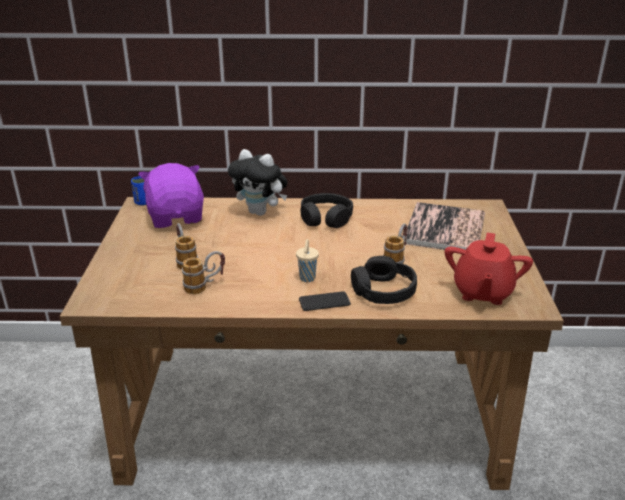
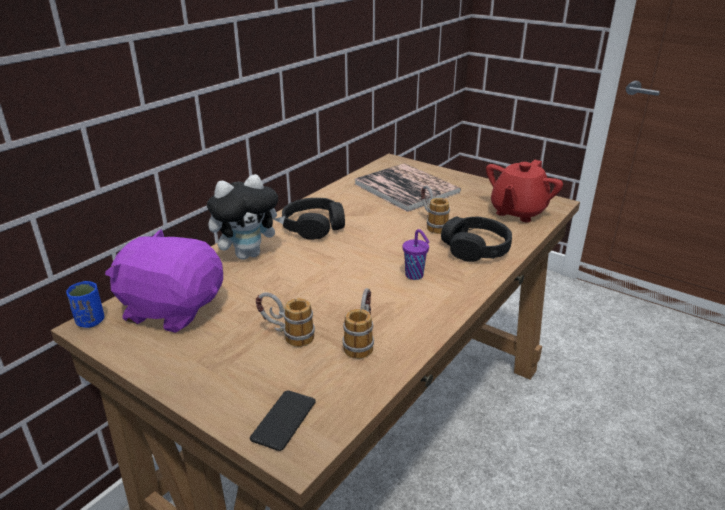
camera: 55 degrees left, 0 degrees up
(307, 279) = (415, 276): beige cup -> purple cup
(324, 302) = (466, 282): phone -> phone (284, 420)
(482, 292) = (517, 212): red teapot -> red teapot turned 75 degrees clockwise

